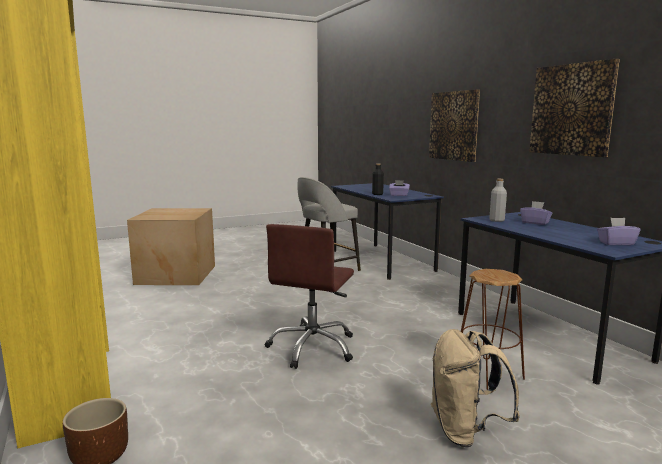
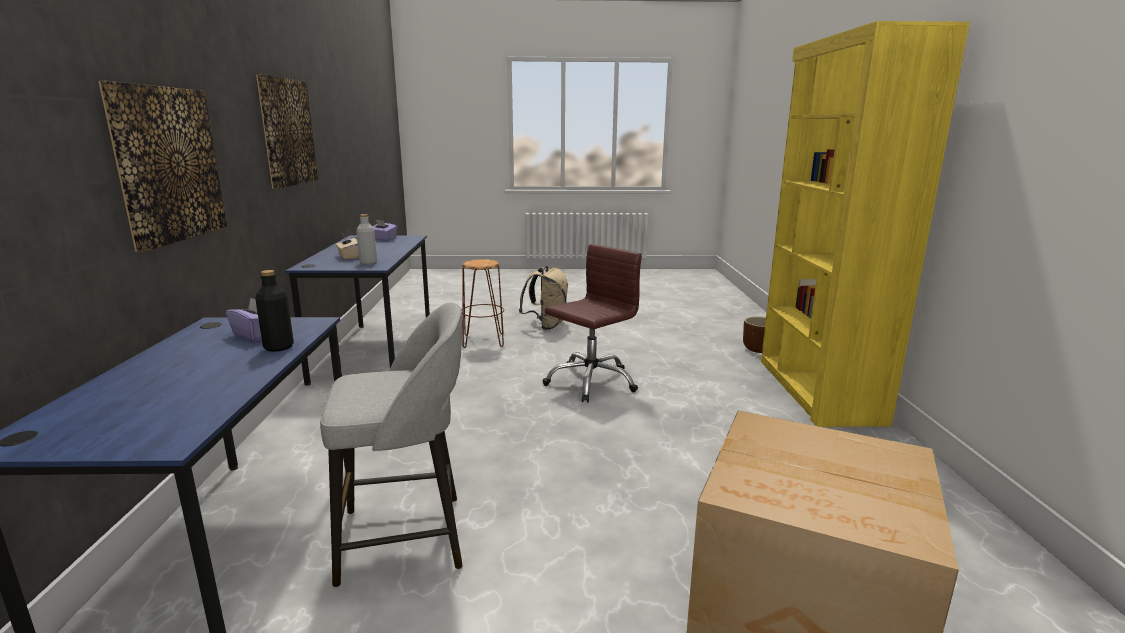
camera: 155 degrees left, 5 degrees up
(535, 222) = (348, 257): purple tissue box -> beige tissue box

